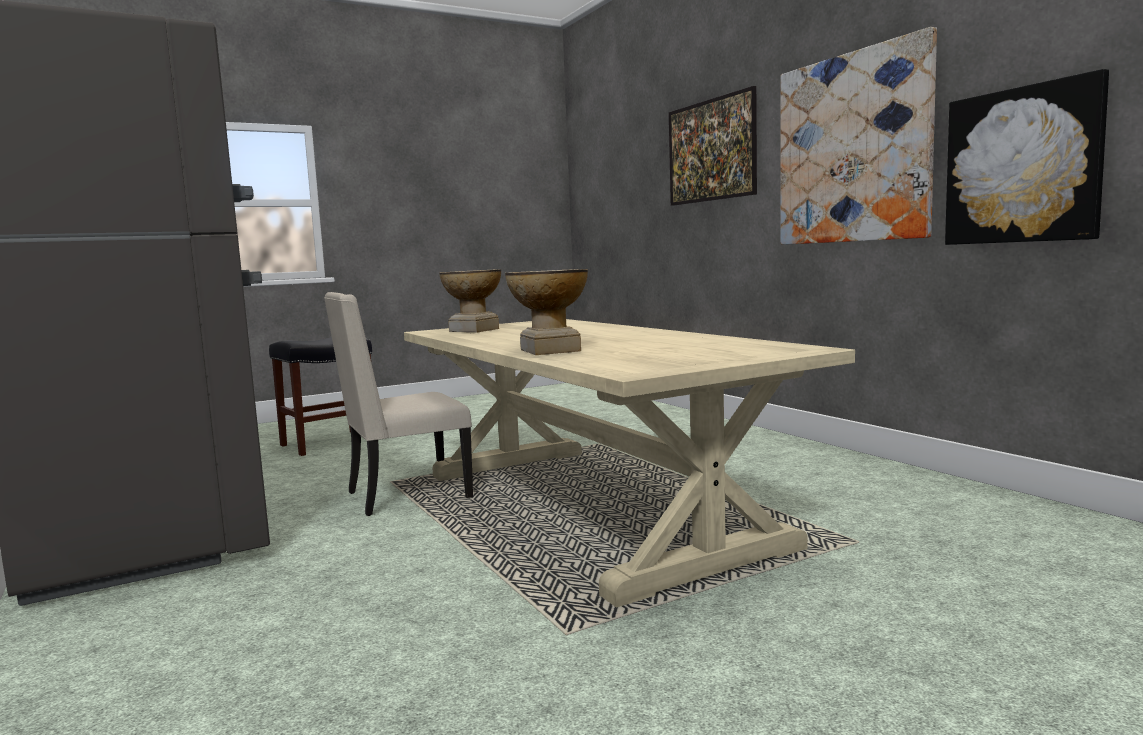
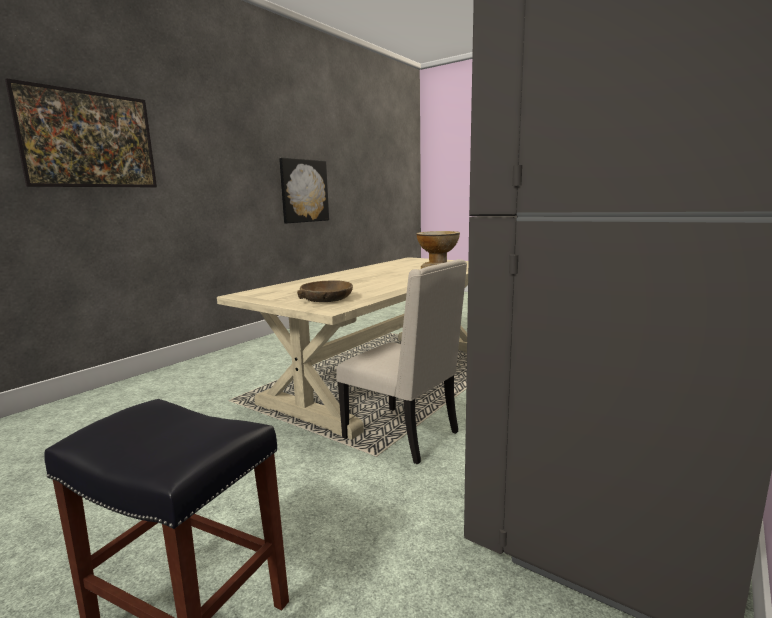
camera: 115 degrees left, 5 degrees up
(473, 330) = (326, 299): vase -> brown bowl
(852, 149) = (230, 168): picture -> none

